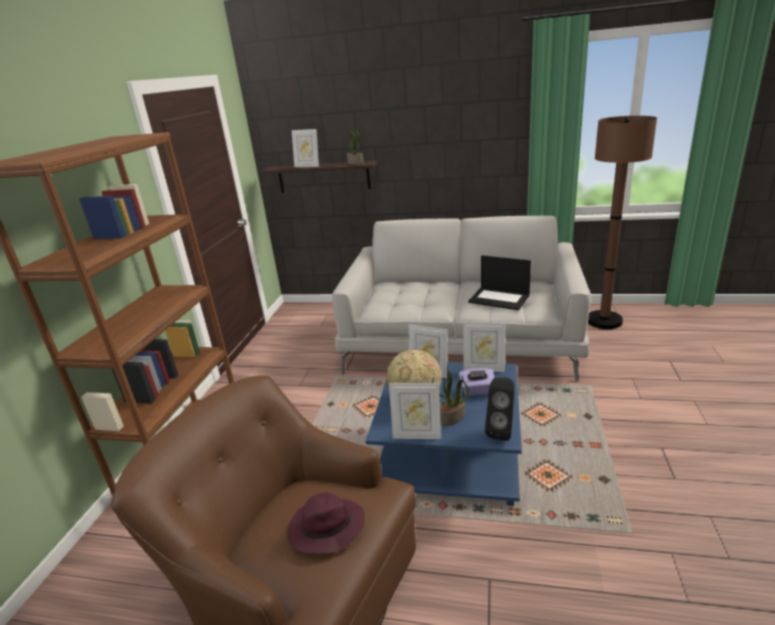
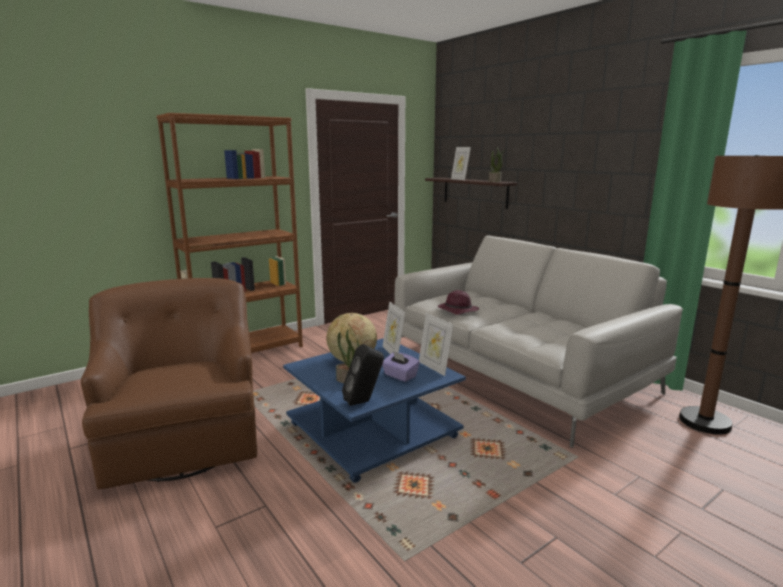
camera: 40 degrees right, 10 degrees down
(325, 529) = (171, 378): purple hat -> purple hat (457, 310)
(417, 435) = (312, 376): picture frame -> none
(500, 298) = (533, 328): laptop -> none

